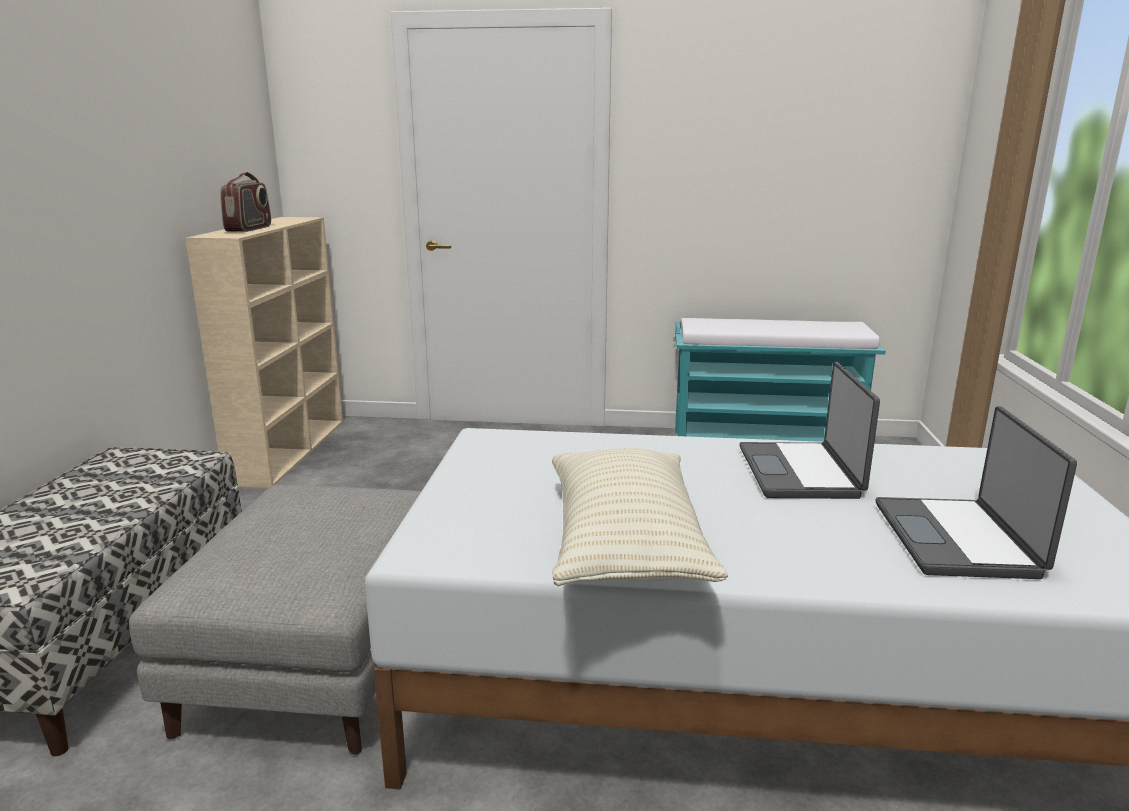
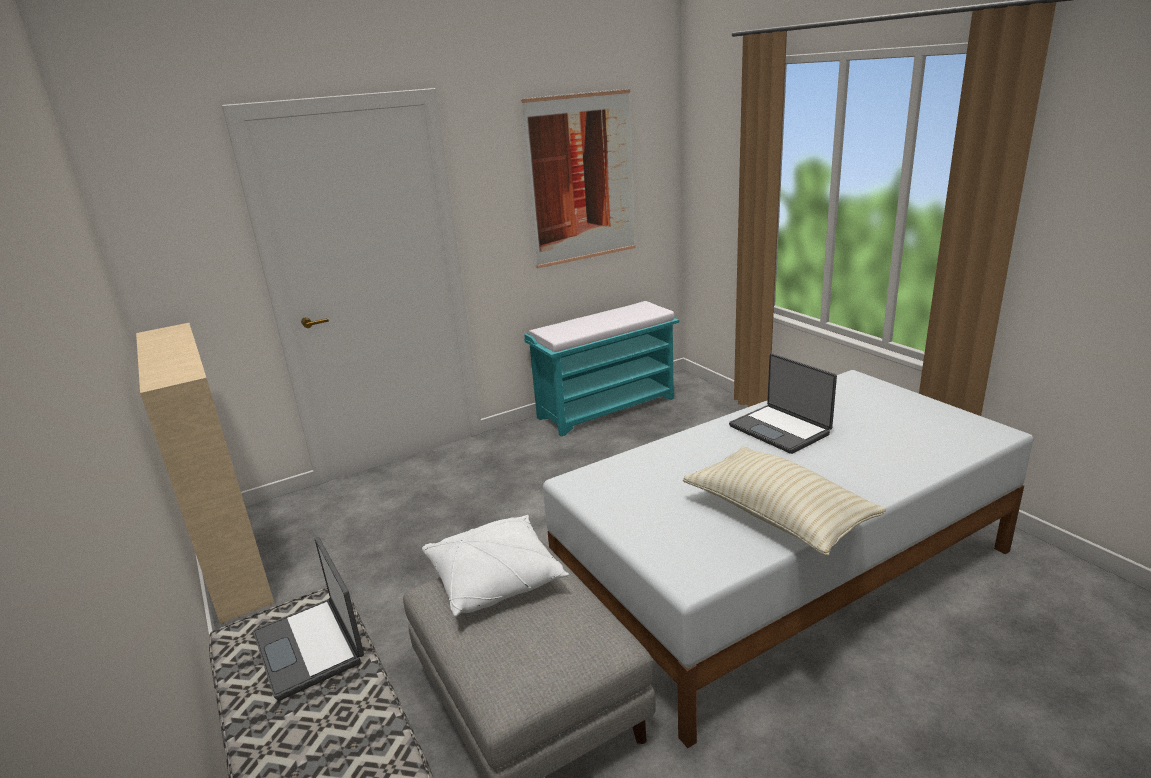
camera: 35 degrees left, 5 degrees up
(249, 229) = (171, 361): radio -> none
(335, 501) = (495, 579): none -> white pillow
(791, 139) = (582, 178): none -> picture
(958, 539) = (897, 440): laptop -> laptop (311, 647)

